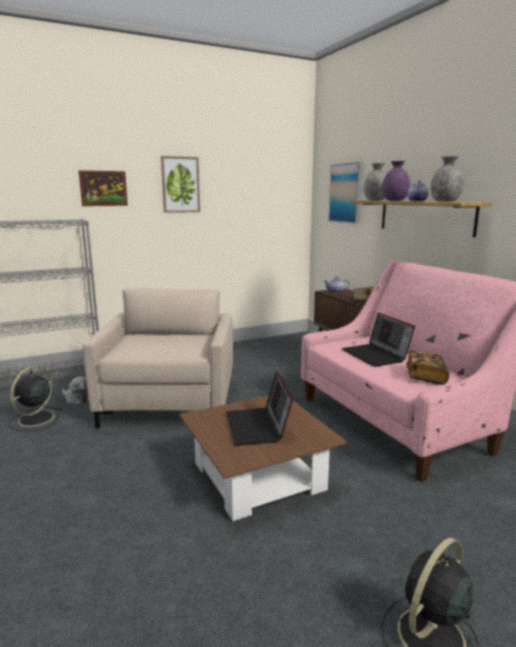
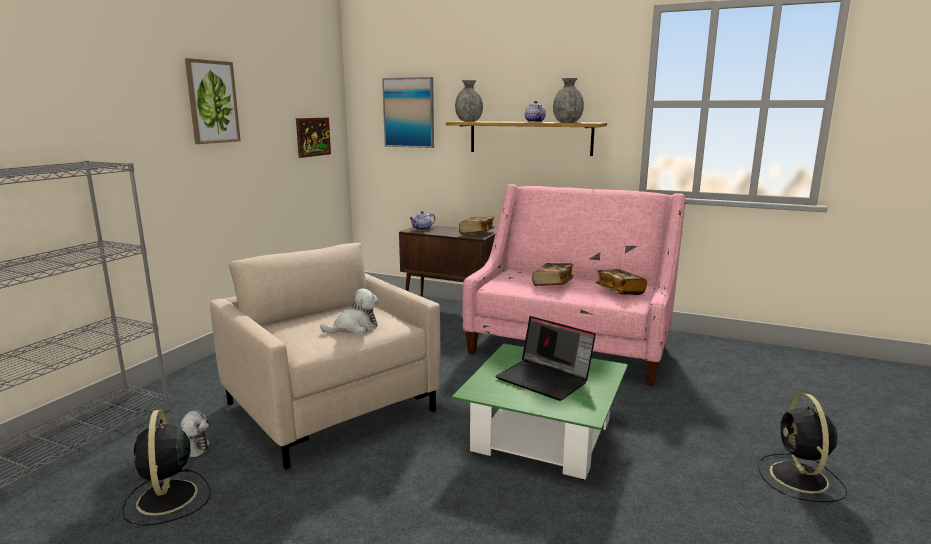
camera: 40 degrees left, 0 degrees up
(103, 188) = (110, 108): picture -> picture (313, 137)
(165, 348) = (354, 328): none -> plush toy
(258, 476) = (542, 435): brown coffee table -> green coffee table
(376, 355) = (552, 284): laptop -> book
(394, 200) = (500, 121): purple vase -> none

